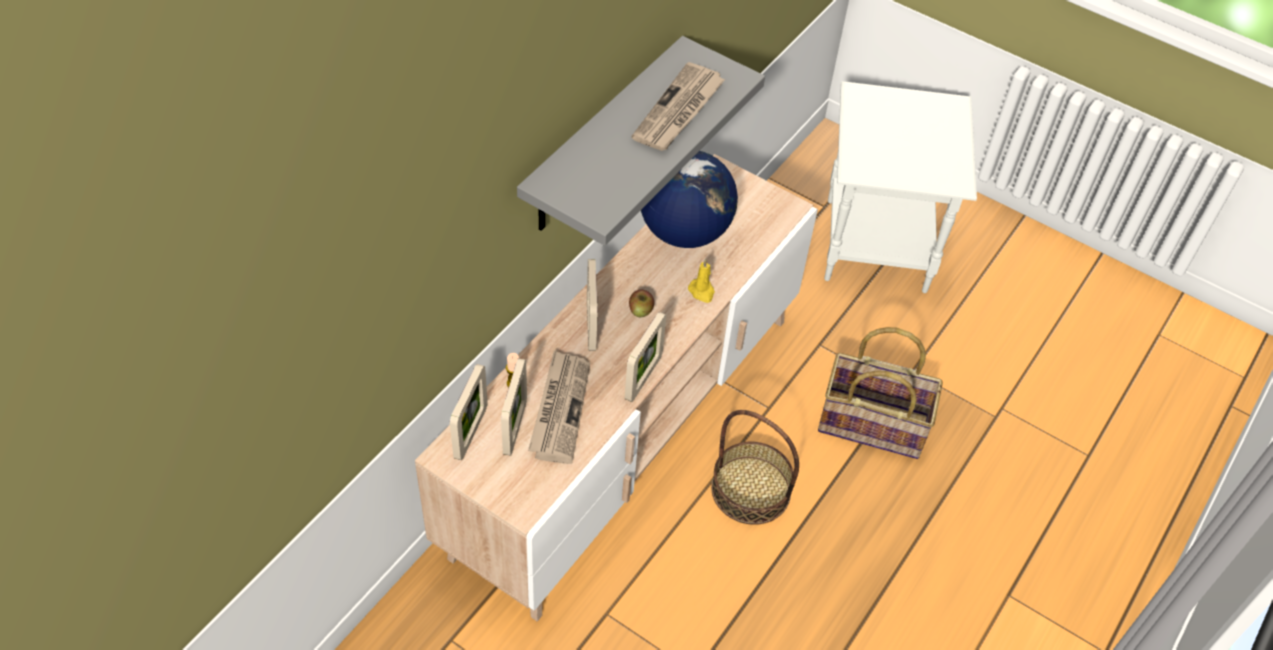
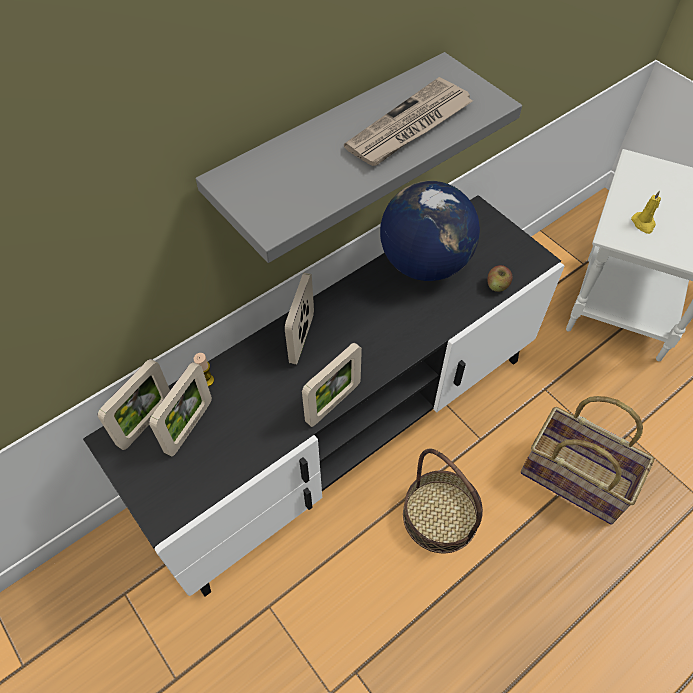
camera: 20 degrees right, 5 degrees up
(560, 409) = (239, 417): newspaper -> none
(627, 431) = (345, 432): beige tv stand -> black tv stand
(640, 311) = (355, 333): apple -> apple (497, 285)
(702, 292) = (422, 326): yellow candle -> yellow candle (643, 224)

